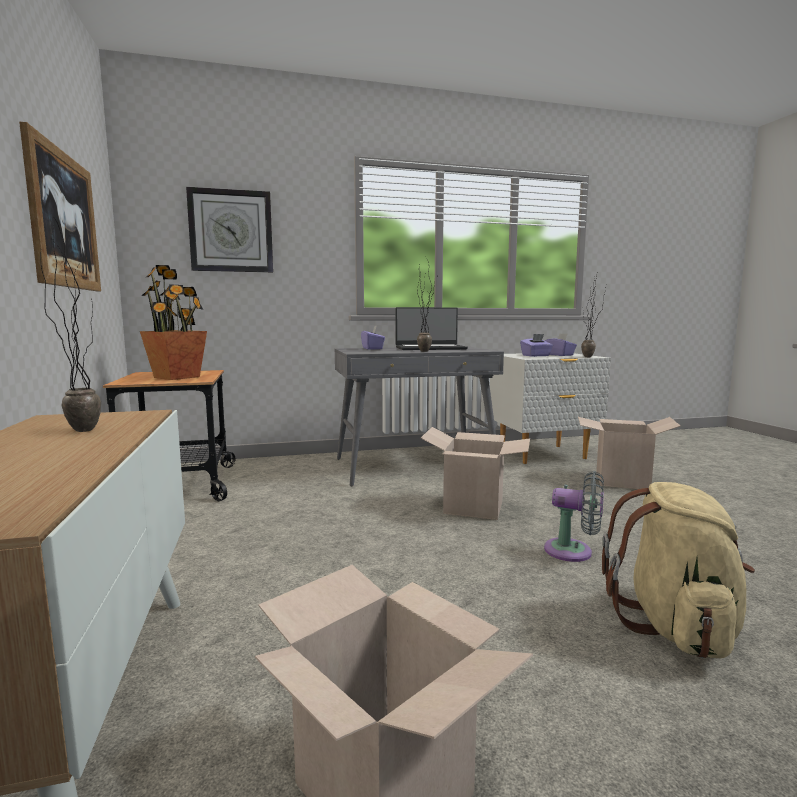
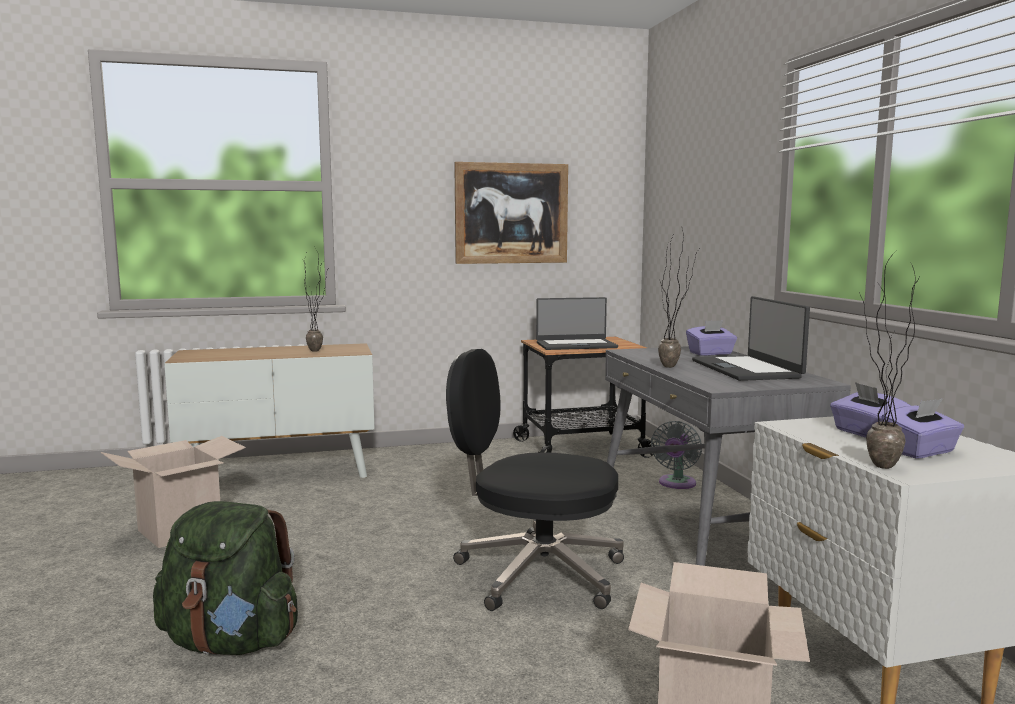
camera: 90 degrees right, 0 degrees up
(177, 377) = (576, 345): potted plant -> laptop
(231, 231) = (694, 190): wall clock -> none
(473, 507) = (536, 573): cardboard box -> black office chair
(573, 552) = (395, 619): grey fan -> grey fan (676, 484)
(675, 625) = (231, 642): beige backpack -> green backpack

